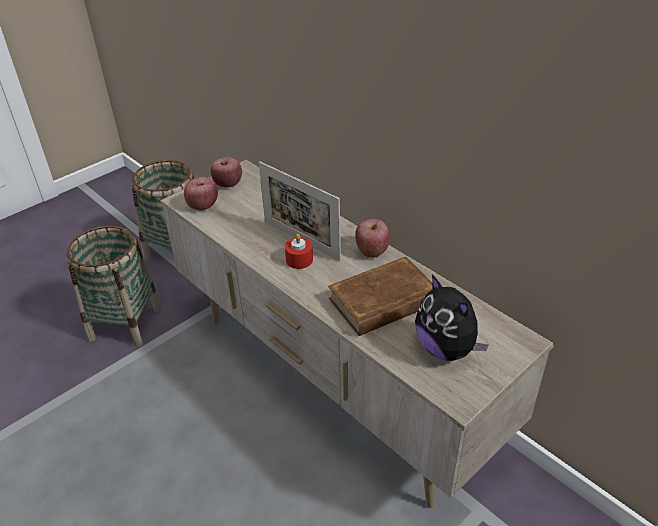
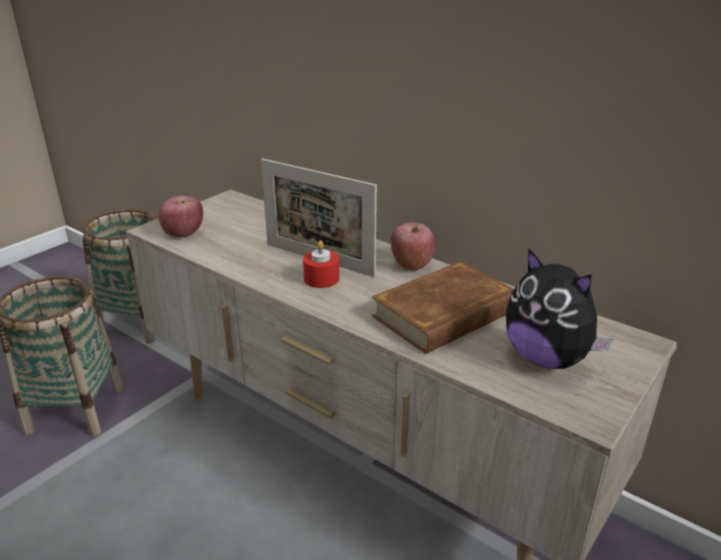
camera: 10 degrees left, 10 degrees down
(228, 184) = (212, 212): apple -> none

